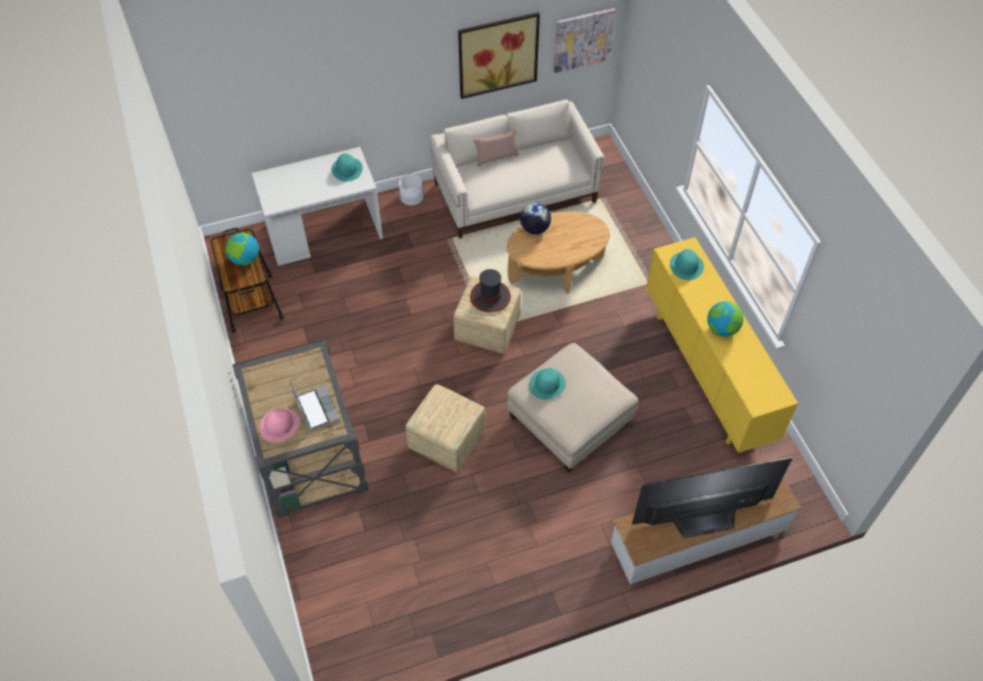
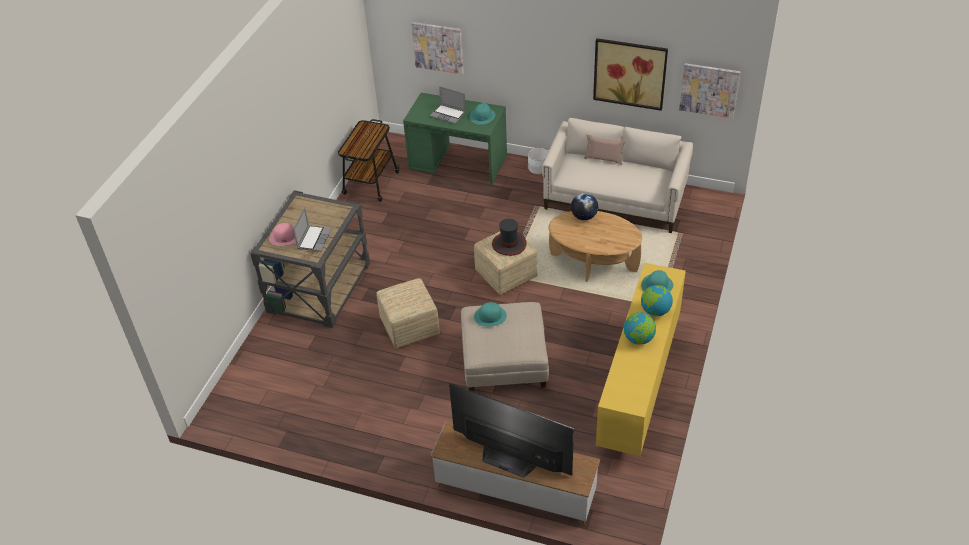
camera: 40 degrees right, 10 degrees down
(245, 259) = (368, 141): globe -> globe (655, 311)
(264, 112) = (438, 47): none -> picture
(309, 184) = (448, 114): none -> laptop
(324, 231) = (458, 162): white desk -> green desk

